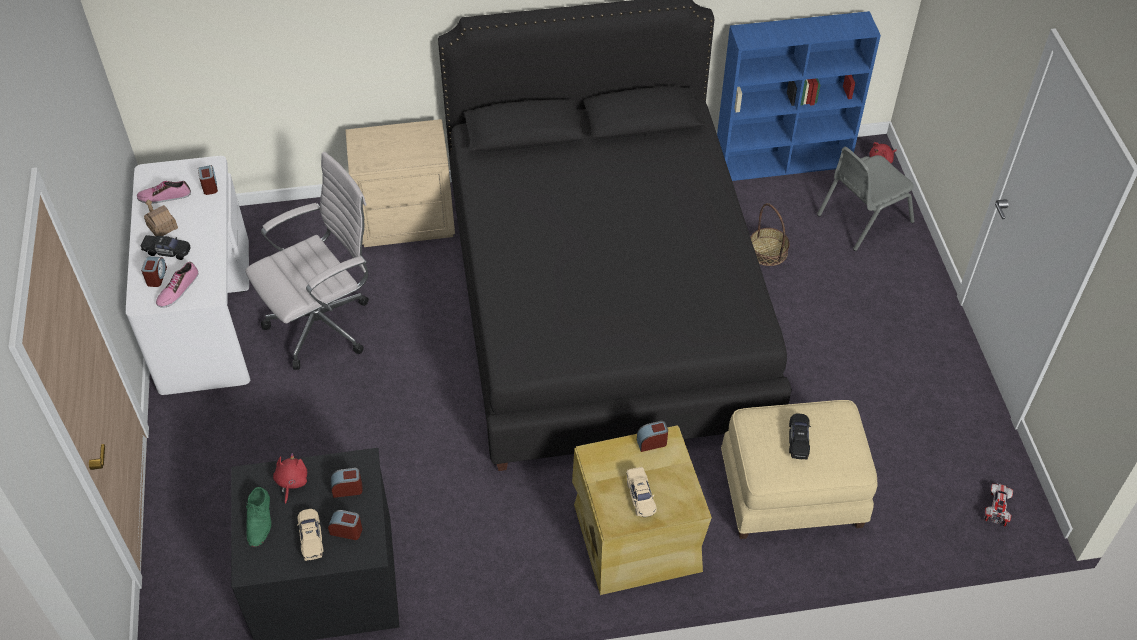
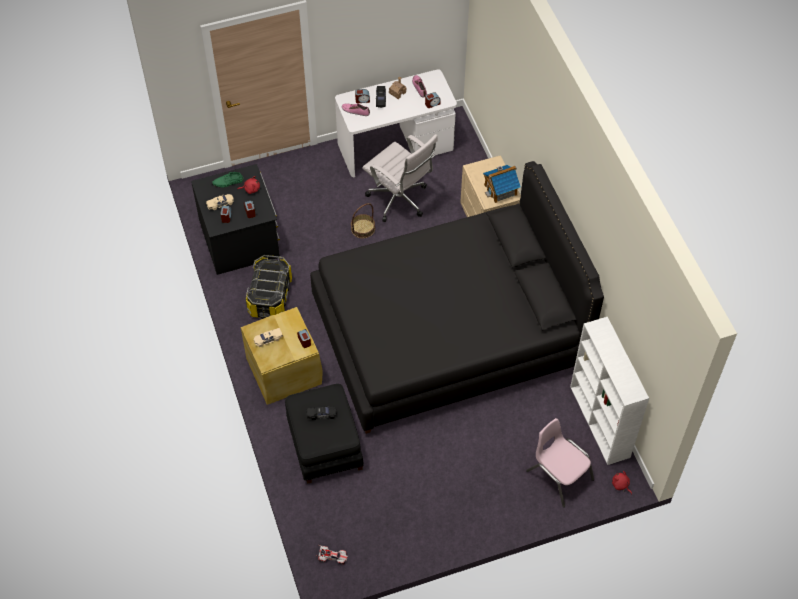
camera: 80 degrees right, 5 degrees up
(415, 139) = (500, 190): none -> toy house
(473, 542) = (270, 296): none -> storage box
(768, 251) = (513, 419): basket -> basket (363, 228)
(783, 162) = (600, 422): blue bookcase -> white bookcase
(791, 494) = (324, 445): beige ottoman -> black ottoman
(863, 218) = (559, 475): grey chair -> pink chair

